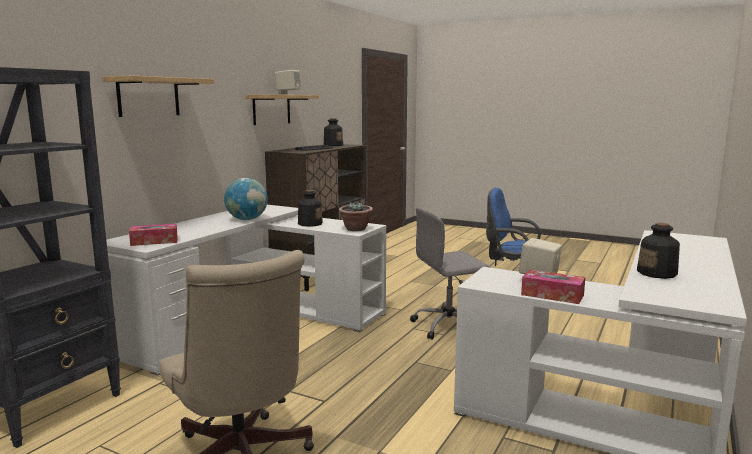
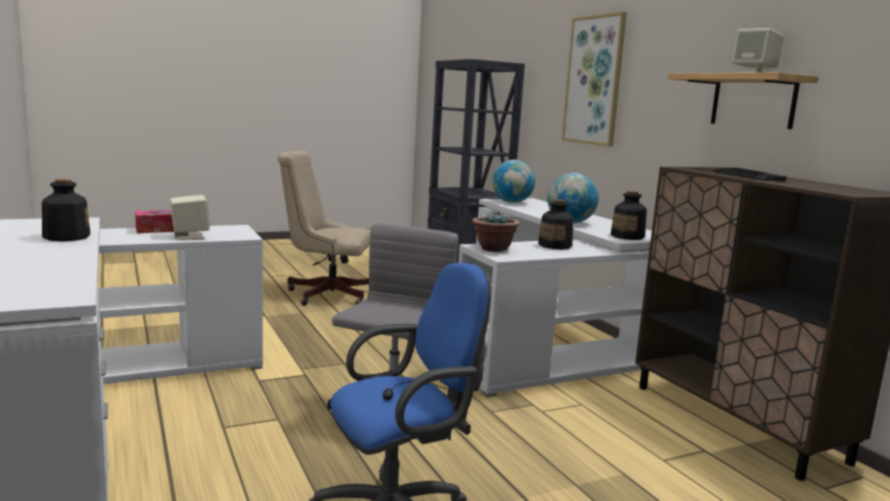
camera: 125 degrees right, 0 degrees up
(148, 97) = (594, 80): shelf -> picture
(154, 241) = (512, 202): tissue box -> globe
(333, 145) = (840, 188): bottle -> bottle (627, 236)

